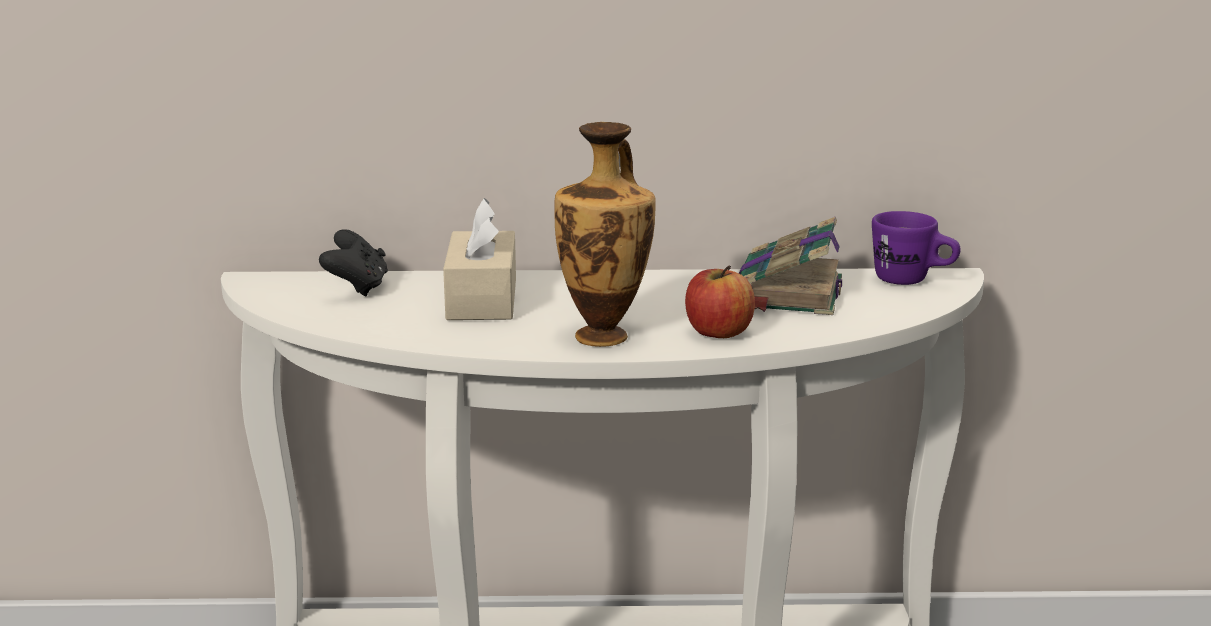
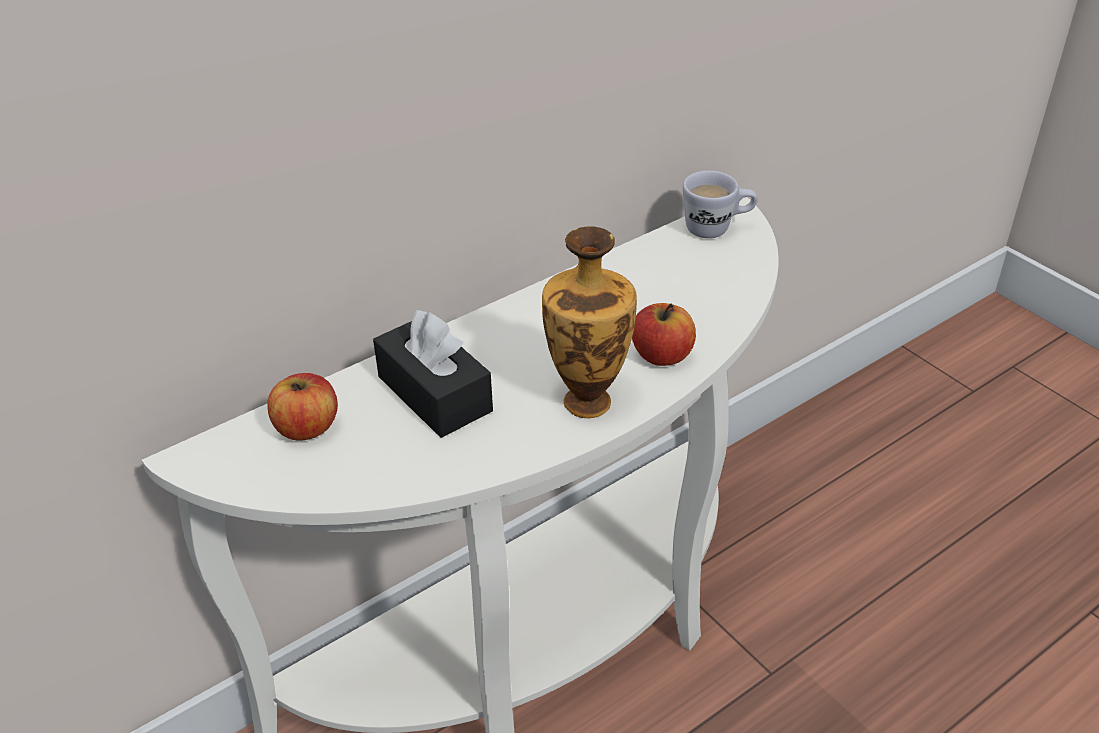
camera: 35 degrees left, 20 degrees up
(357, 288) = (307, 427): black game controller -> apple
(482, 299) = (434, 394): beige tissue box -> black tissue box
(788, 293) = (653, 281): book -> none
(912, 281) = (717, 228): purple mug -> white mug

